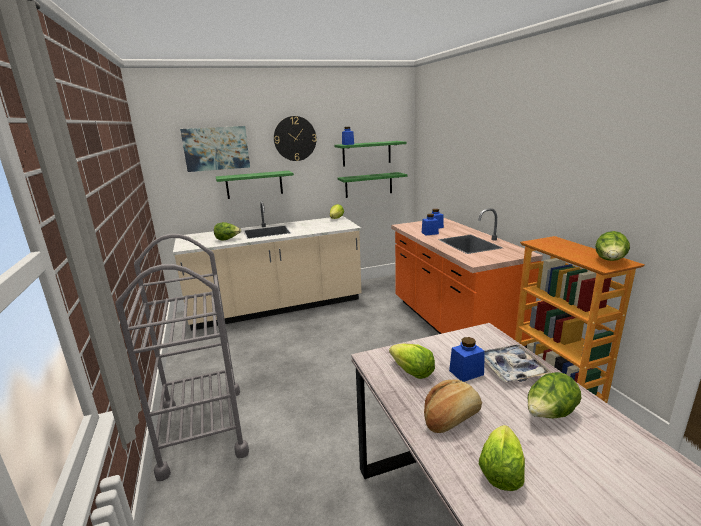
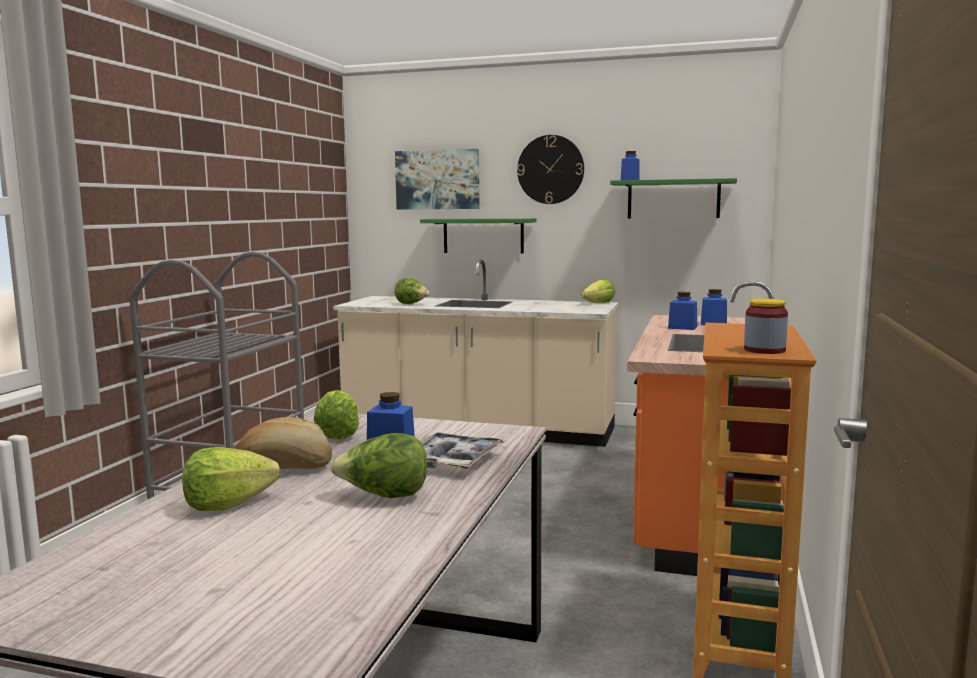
camera: 35 degrees right, 10 degrees down
(368, 185) = (674, 254): green shelf -> none
(609, 261) = (764, 350): lettuce -> jar

